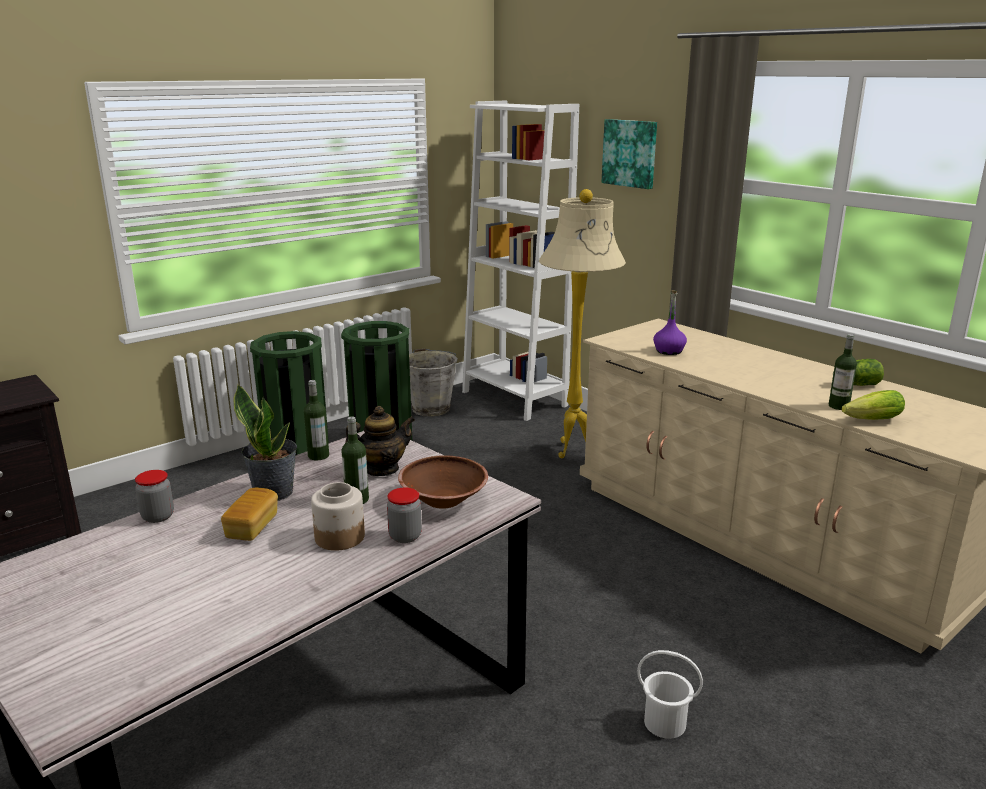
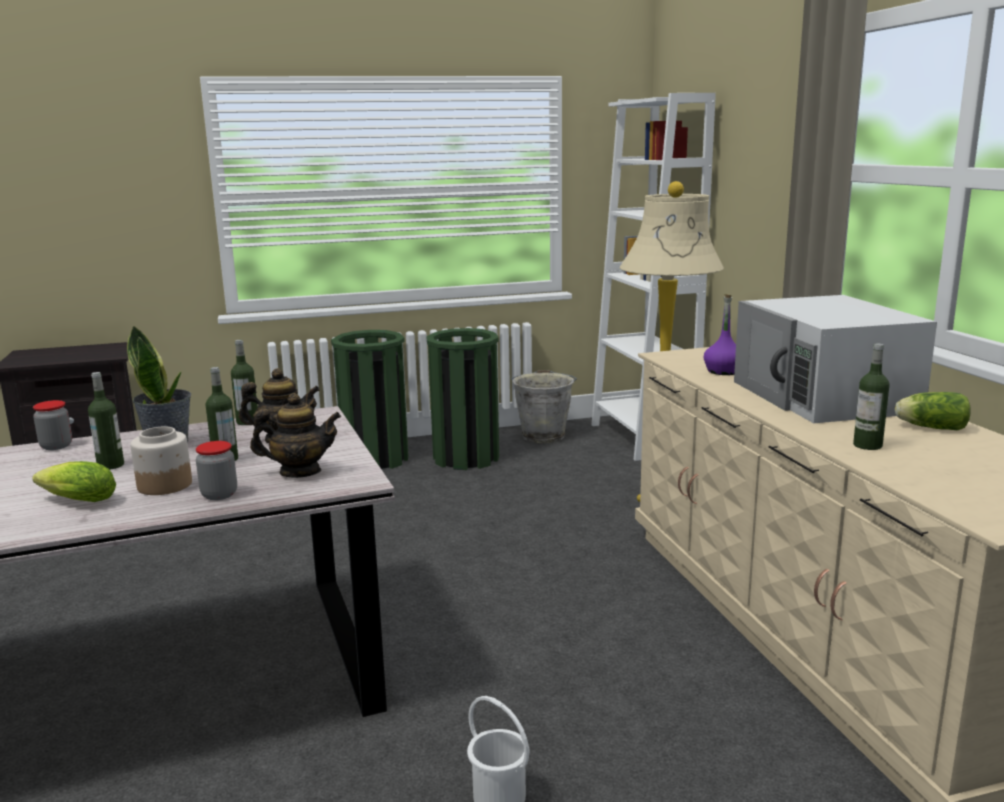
camera: 25 degrees right, 5 degrees down
(252, 527) = (110, 465): bread -> bottle
(443, 500) = (300, 472): brown bowl -> teapot
(630, 153) = (759, 145): picture -> none
(763, 366) = (824, 396): none -> white microwave
(869, 420) = (889, 465): lettuce -> lettuce (75, 501)

